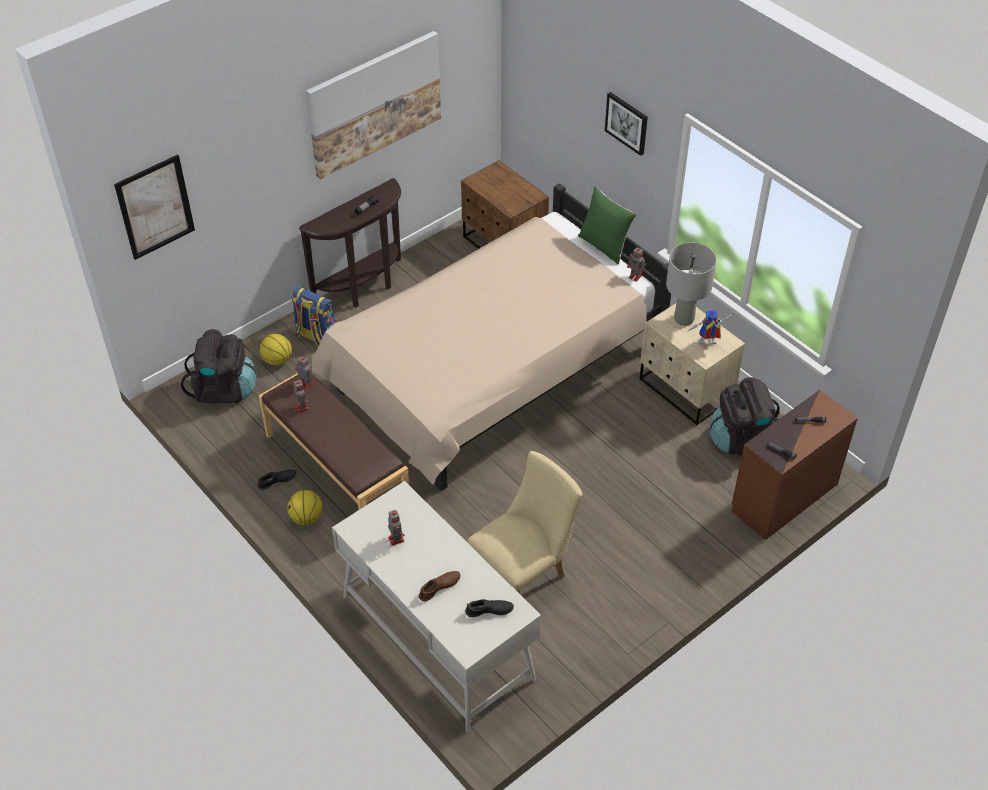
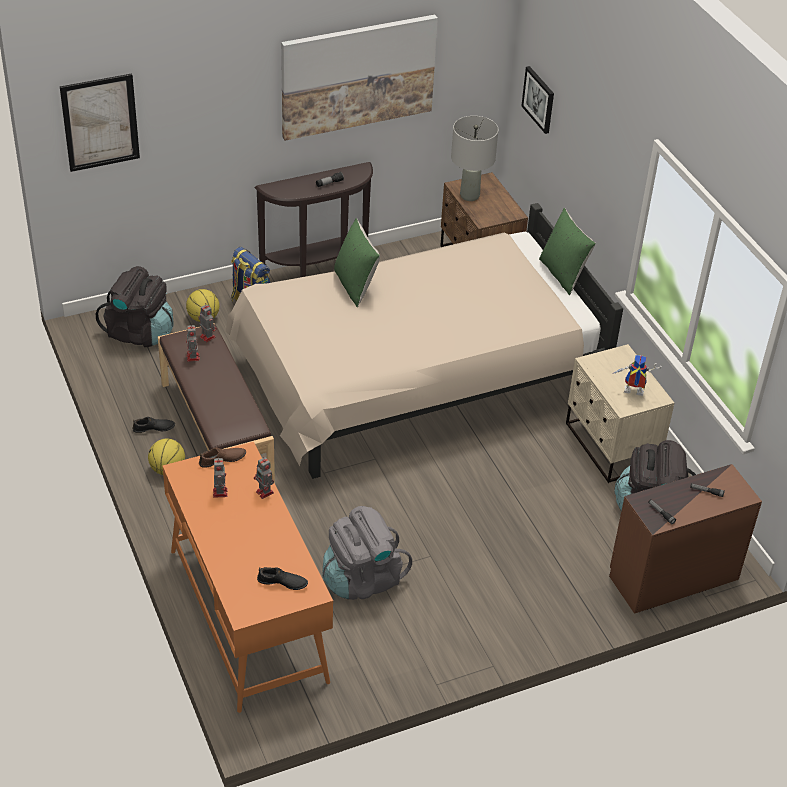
camera: 15 degrees right, 5 degrees down
(428, 303) = (355, 286): none -> green pillow
(437, 636) = (248, 614): white desk -> orange desk
(439, 587) = (242, 548): brown shoe -> brown shoe (222, 460)
(524, 574) = (362, 579): beige chair -> grey backpack
(627, 123) = (606, 144): picture -> picture (539, 99)
(636, 277) = (582, 311): toy robot -> toy robot (265, 493)
(684, 319) = (618, 364): grey table lamp -> grey table lamp (469, 196)

